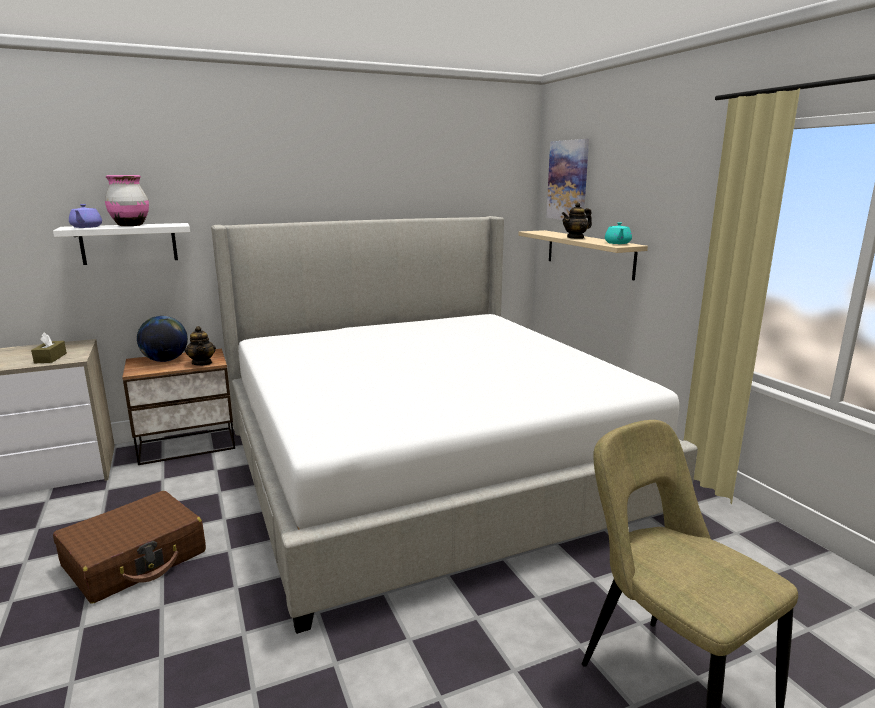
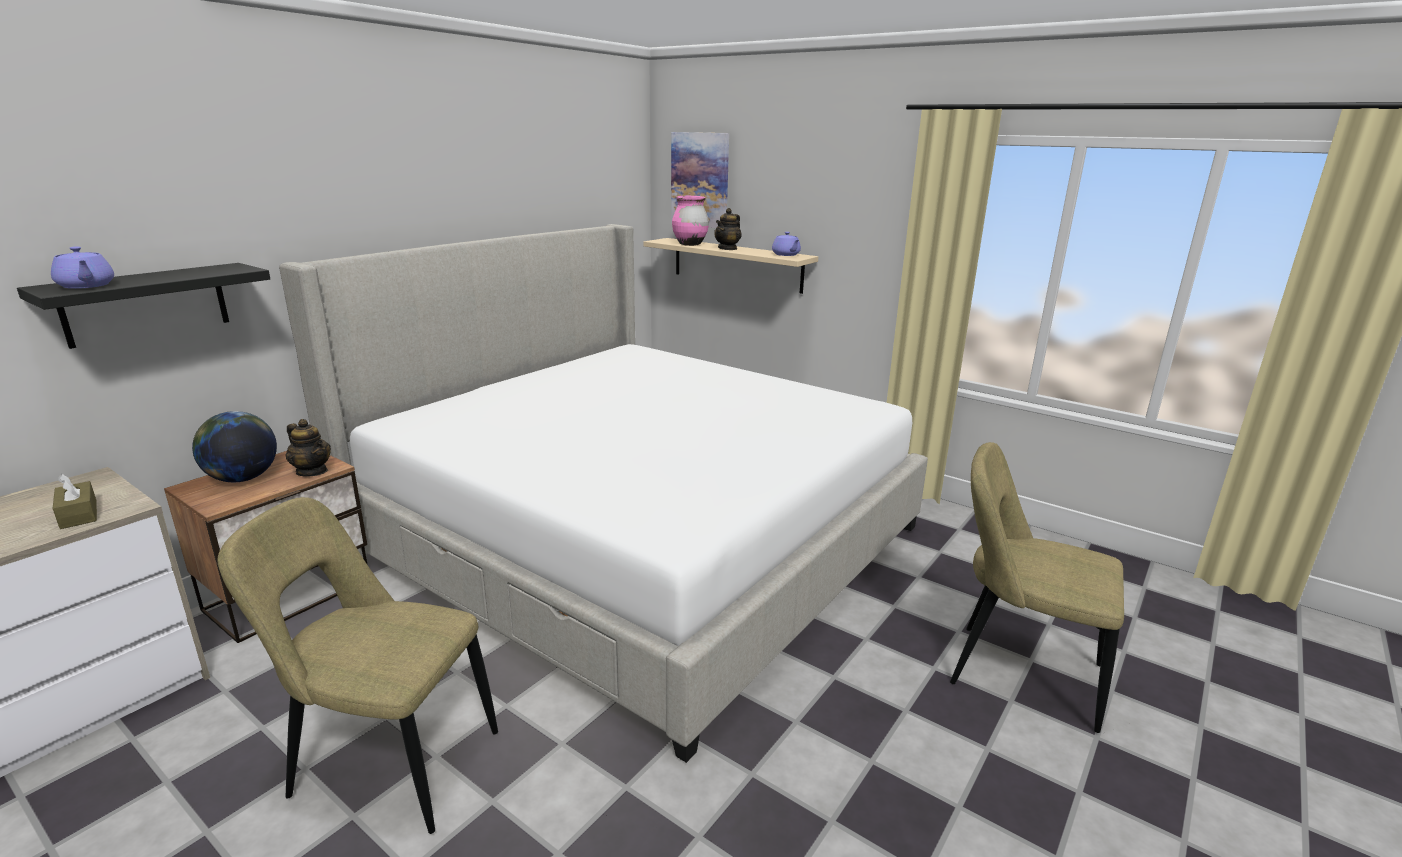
camera: 30 degrees left, 5 degrees up
(129, 243) = (146, 304): white shelf -> black shelf
(130, 225) = (158, 275): pink vase -> pink vase (690, 244)
(135, 559) = (388, 763): brown suitcase -> beige chair
(617, 243) = (786, 255): turquoise teapot -> purple teapot

